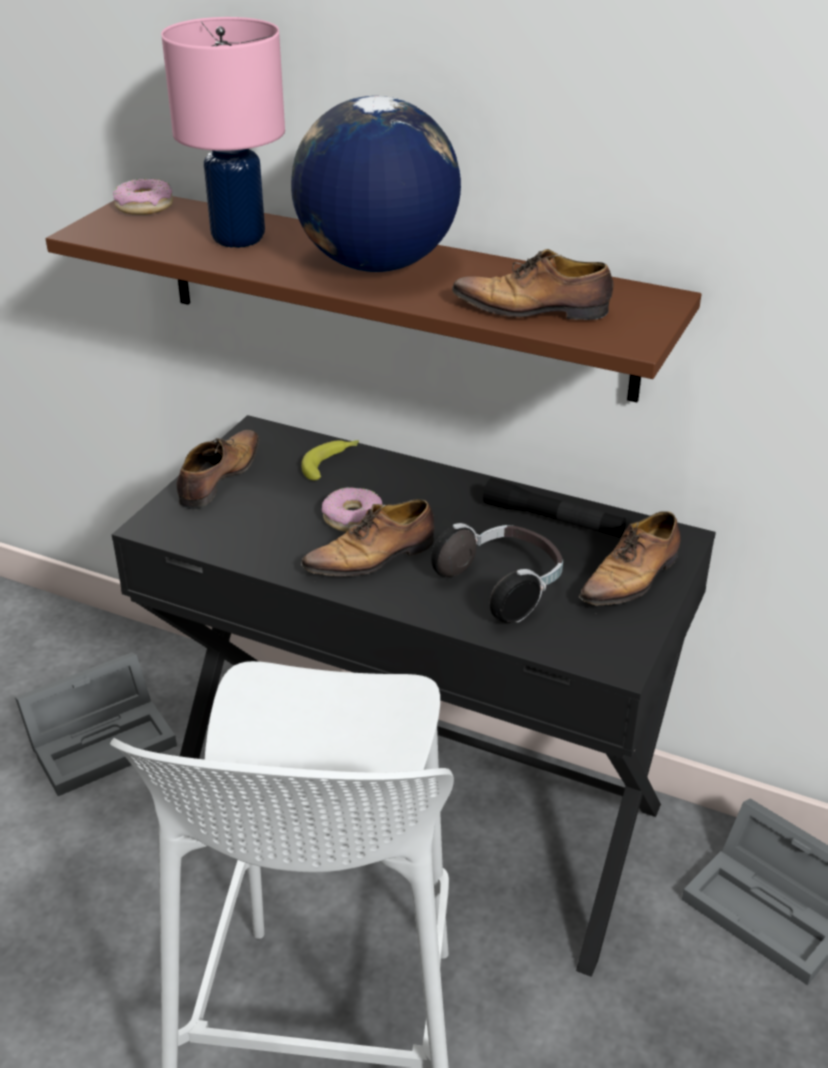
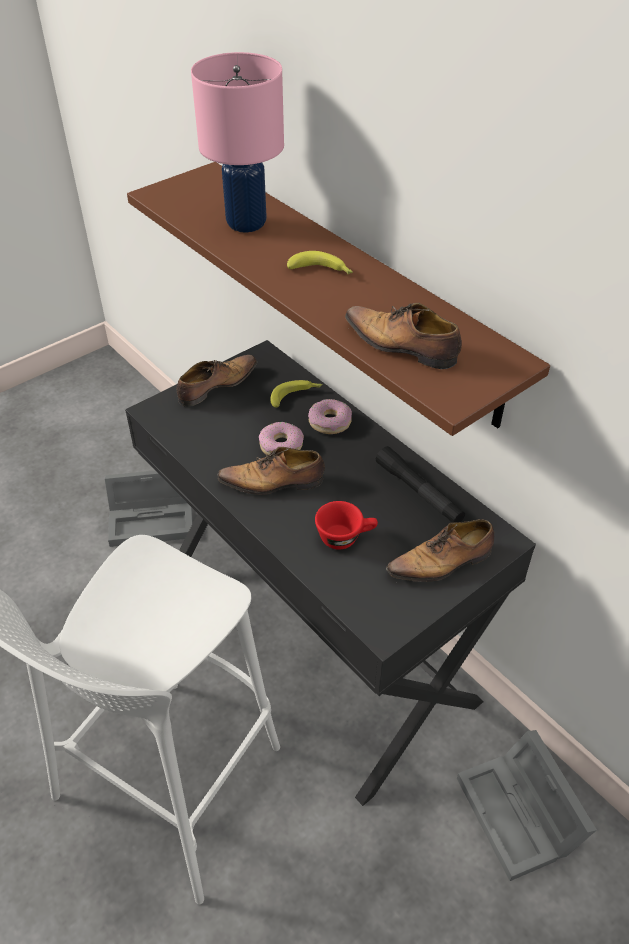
camera: 25 degrees right, 10 degrees up
(144, 206) = (208, 179): donut -> donut (330, 422)
(376, 264) = (322, 271): globe -> banana
(503, 587) = (345, 537): headphones -> red cup

